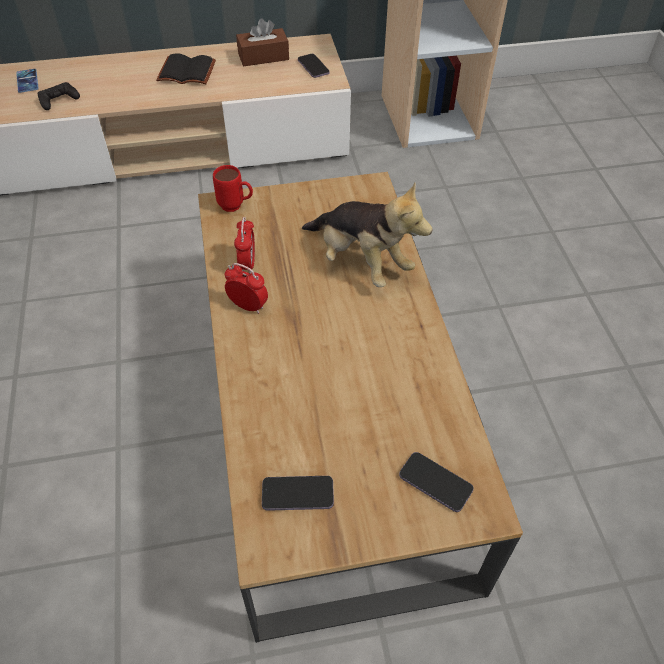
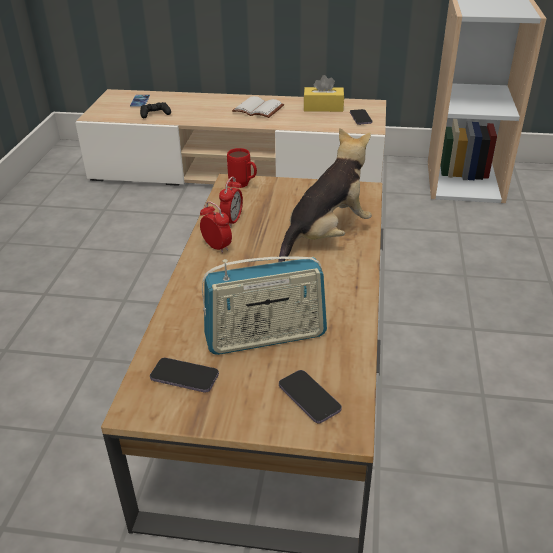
camera: 20 degrees right, 15 degrees down
(188, 71) = (259, 109): black book -> white book
(263, 57) = (323, 107): brown tissue box -> yellow tissue box
(358, 417) = (266, 337): none -> radio
(360, 262) = (326, 235): plush toy -> plush toy turned 105 degrees counterclockwise

